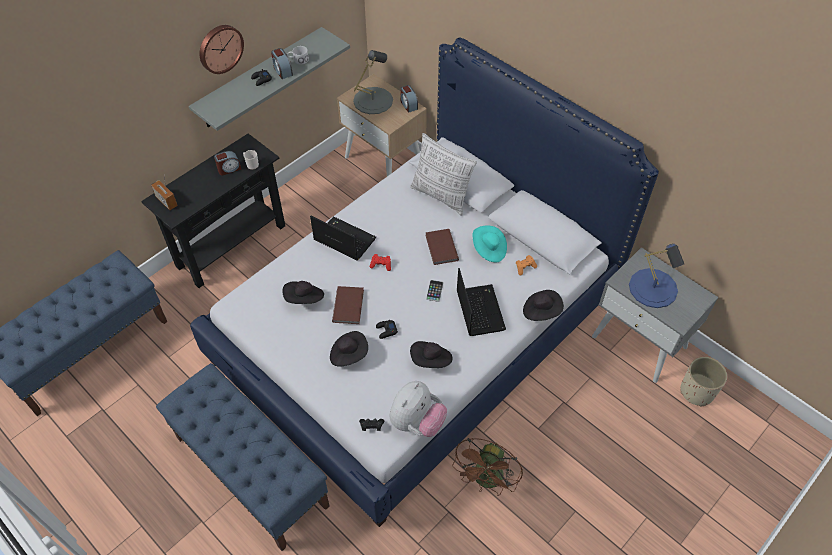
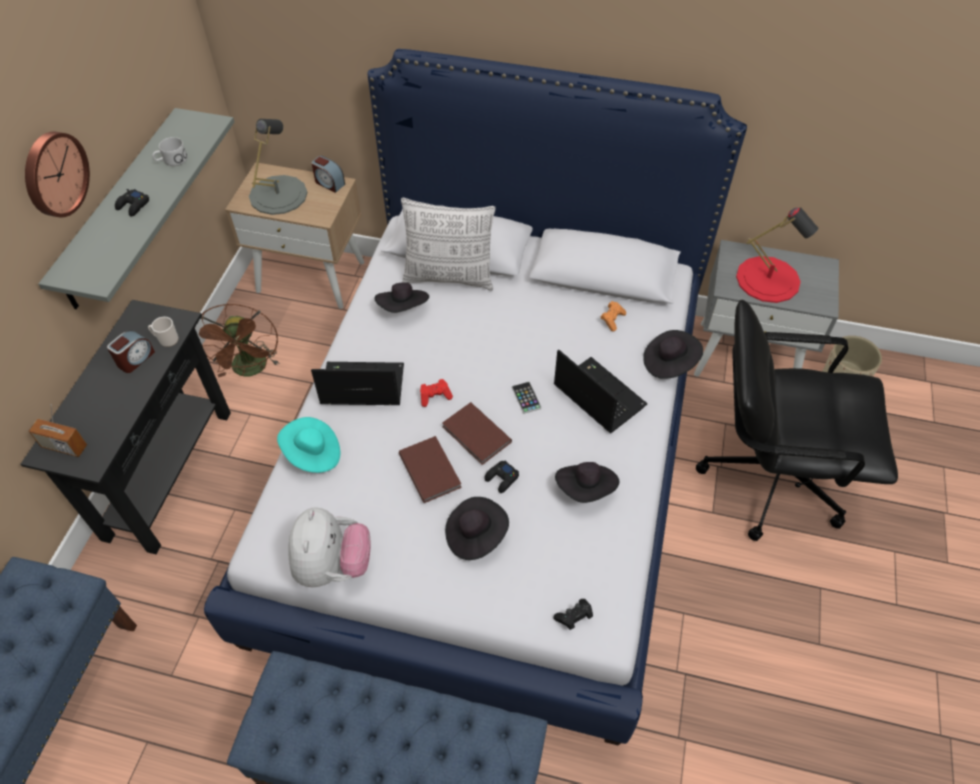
camera: 30 degrees left, 0 degrees up
(282, 71) = (157, 183): alarm clock -> none
(304, 299) = (363, 490): black hat -> black hat (403, 308)
(417, 422) = (626, 578): plush toy -> plush toy (333, 565)
(440, 248) = (495, 341): brown book -> brown book (476, 436)
(487, 481) = (702, 608): brown fan -> brown fan (250, 370)
(489, 250) = (555, 317): turquoise hat -> turquoise hat (312, 454)
(594, 426) = (770, 477): none -> black office chair
(653, 288) = (768, 279): blue table lamp -> red table lamp

